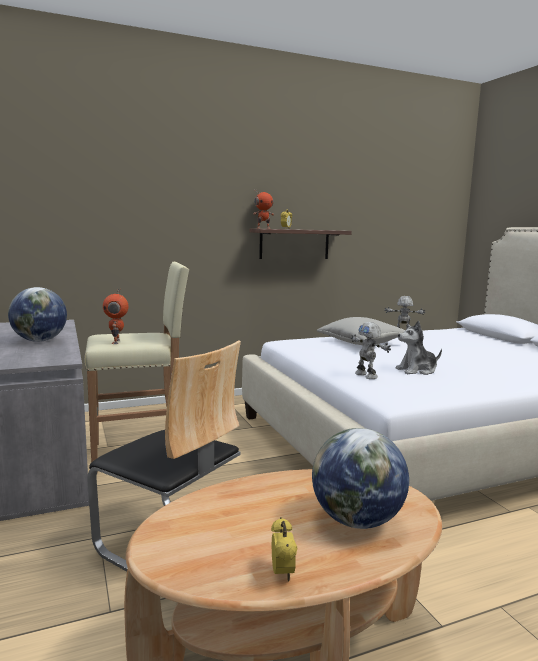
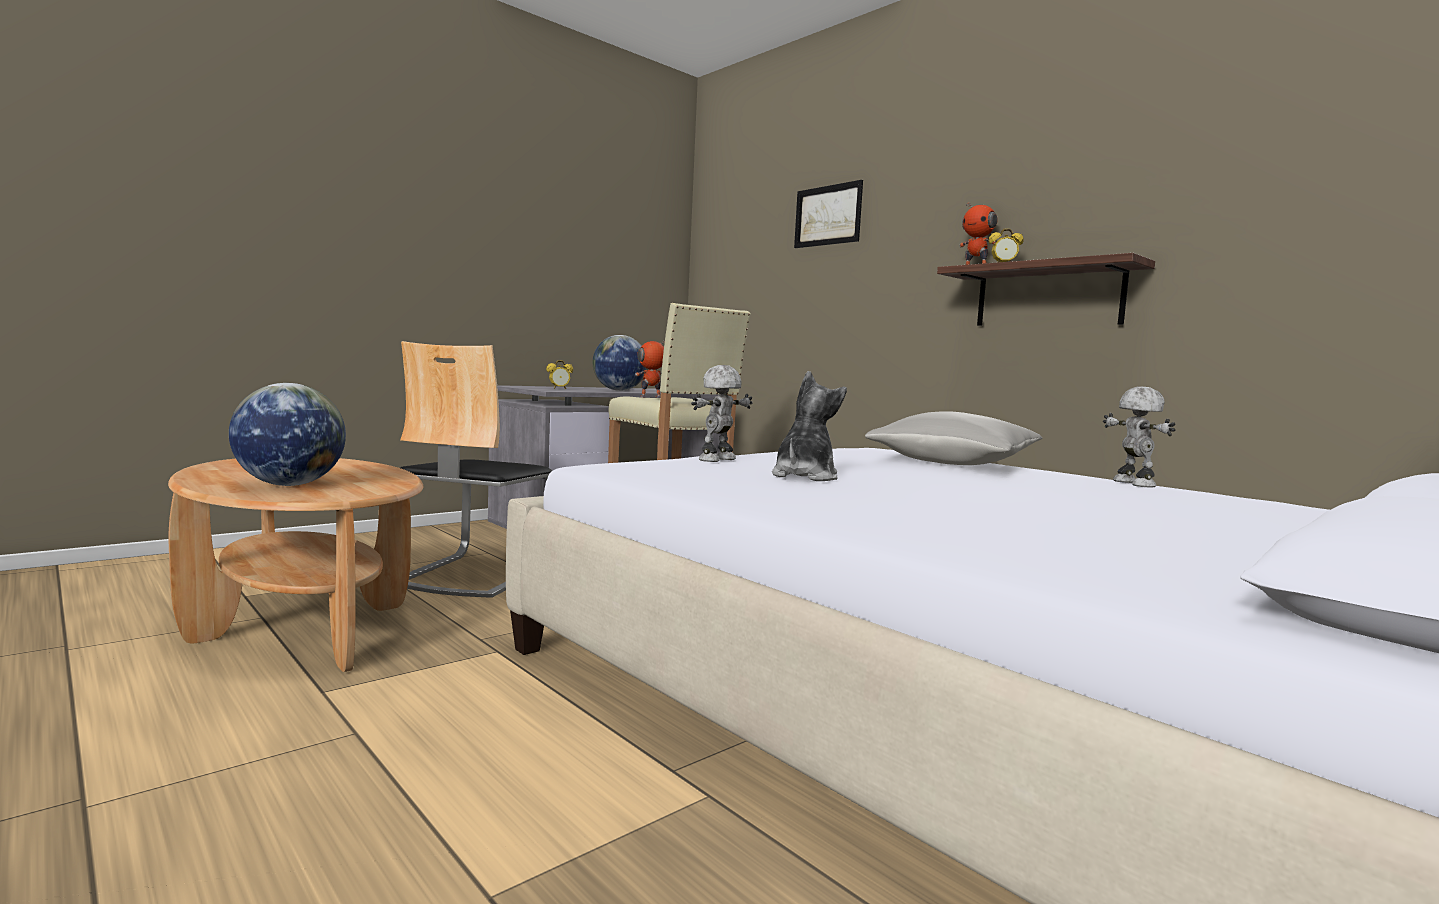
camera: 70 degrees right, 5 degrees down
(140, 176) = (828, 215): none -> picture
(282, 574) = (210, 473): alarm clock -> alarm clock (559, 388)
(417, 370) = (804, 476): plush toy -> plush toy turned 60 degrees clockwise

